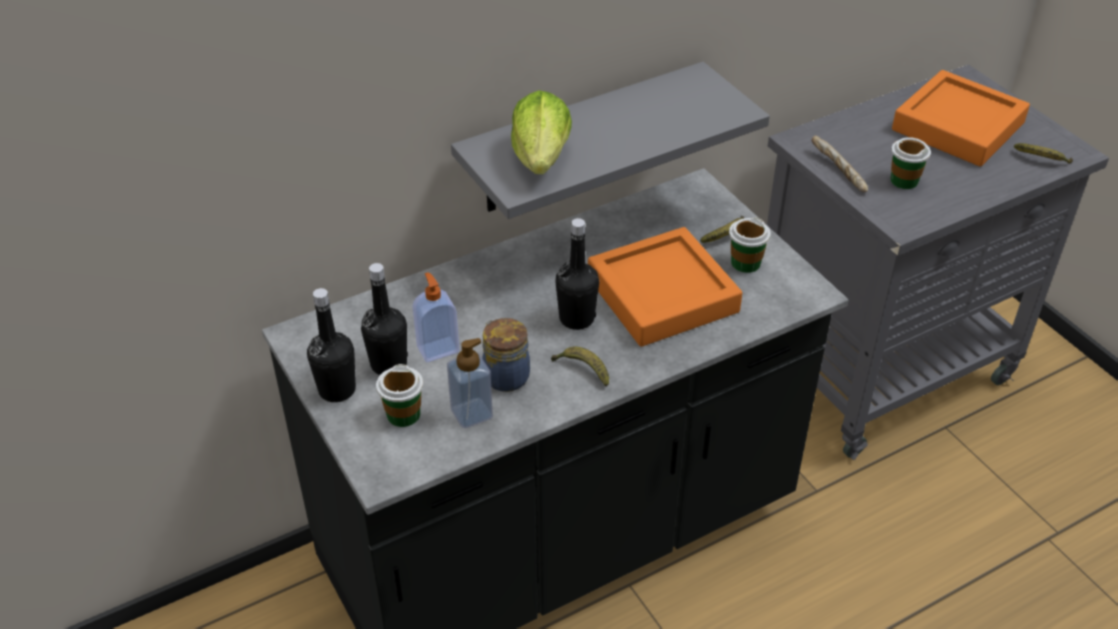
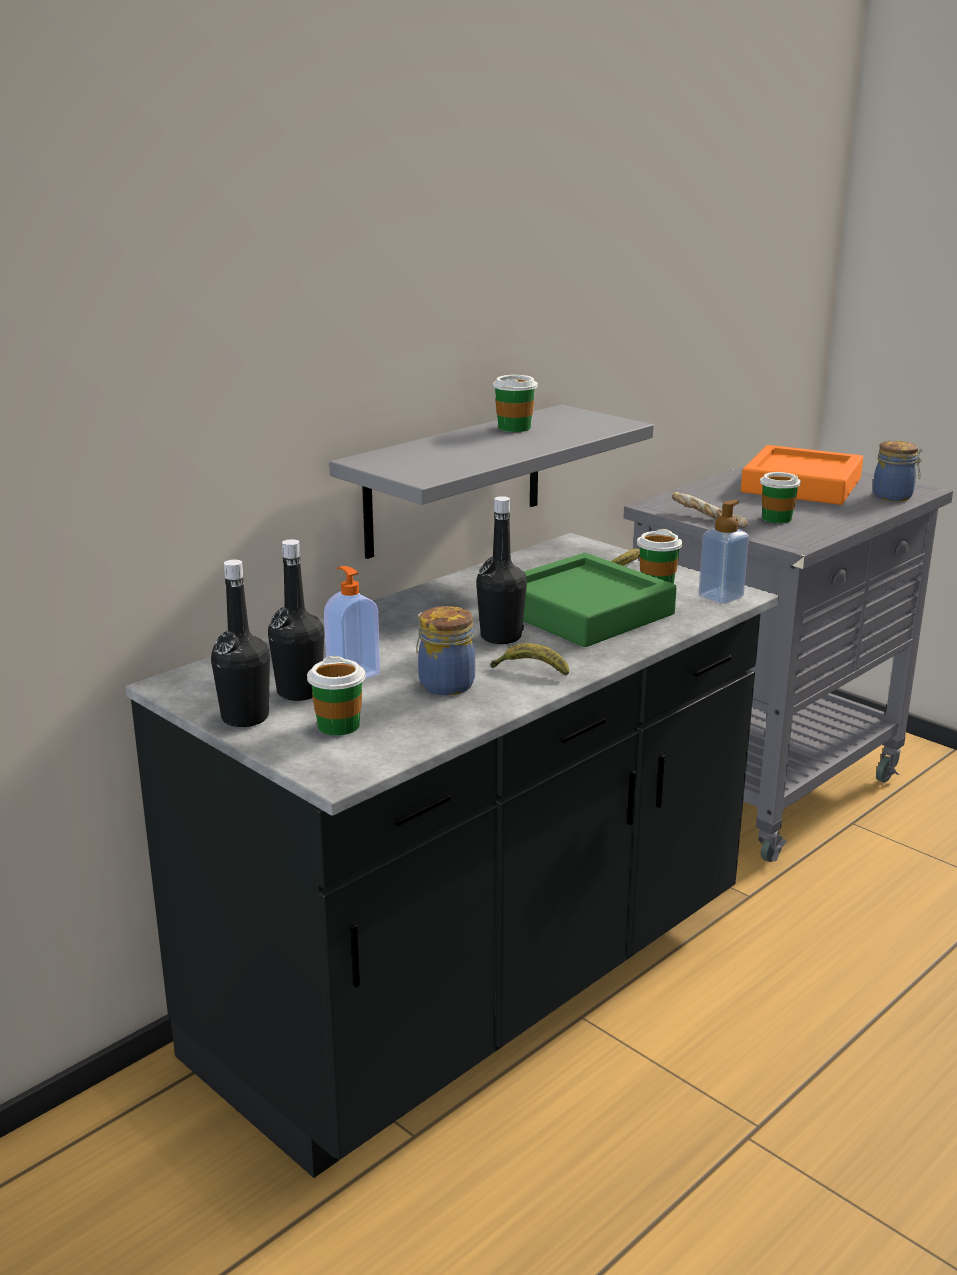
camera: 15 degrees left, 20 degrees down
(471, 413) = (421, 715): soap dispenser -> soap dispenser (720, 597)
(541, 158) = (436, 460): lettuce -> none
(637, 105) = (514, 427): none -> cup
(662, 295) = (584, 612): orange tray -> green tray
(1041, 160) = (894, 496): banana -> jar

